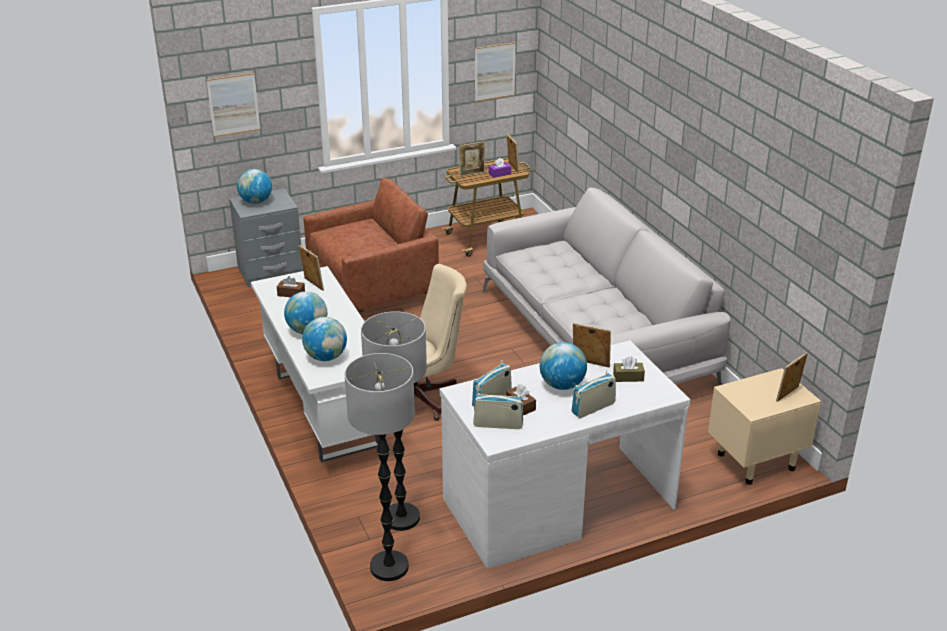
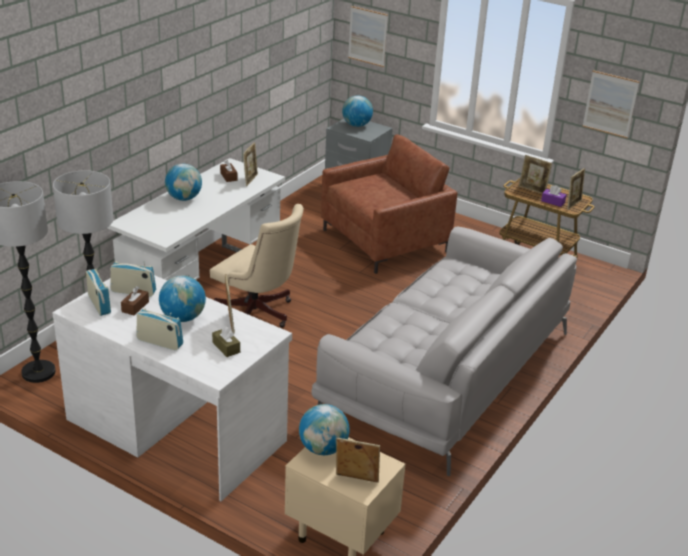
camera: 55 degrees right, 0 degrees up
(326, 357) = (155, 216): globe -> globe (323, 449)
(373, 290) = (385, 241): brown armchair -> brown armchair turned 60 degrees counterclockwise

